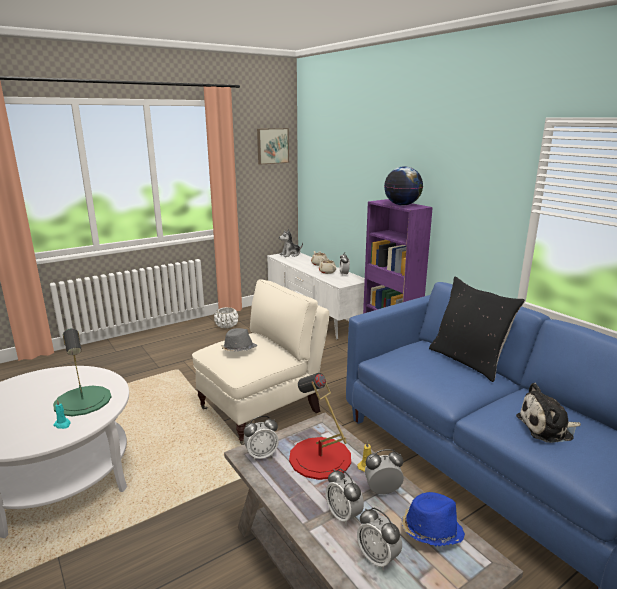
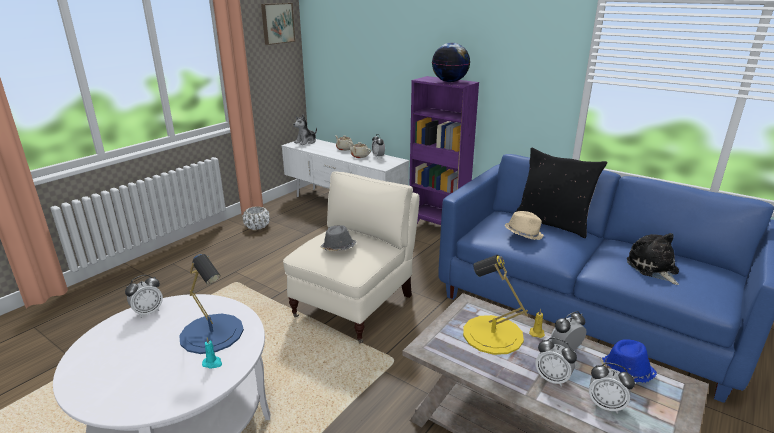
camera: 20 degrees left, 5 degrees up
(83, 400) = (212, 333): green table lamp -> blue table lamp
(261, 455) = (440, 344): alarm clock -> alarm clock (148, 312)
(320, 458) = (492, 334): red table lamp -> yellow table lamp
(424, 366) = (523, 234): none -> beige hat
(547, 428) = (653, 268): plush toy -> plush toy turned 105 degrees clockwise

